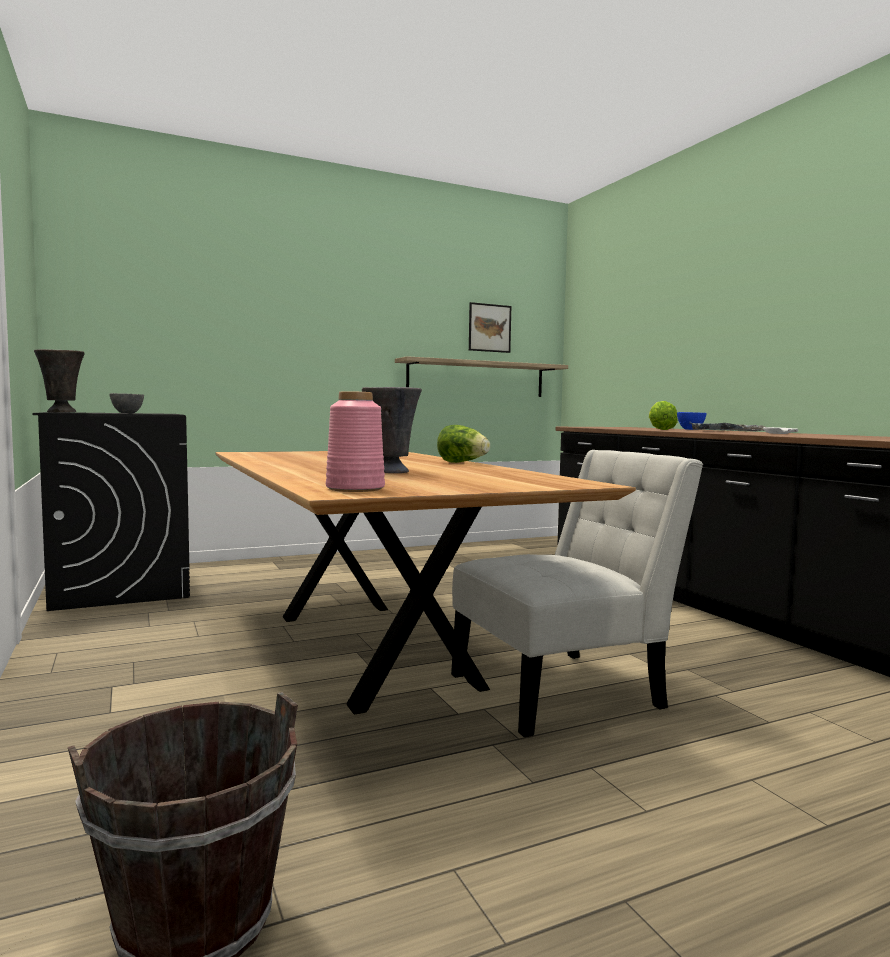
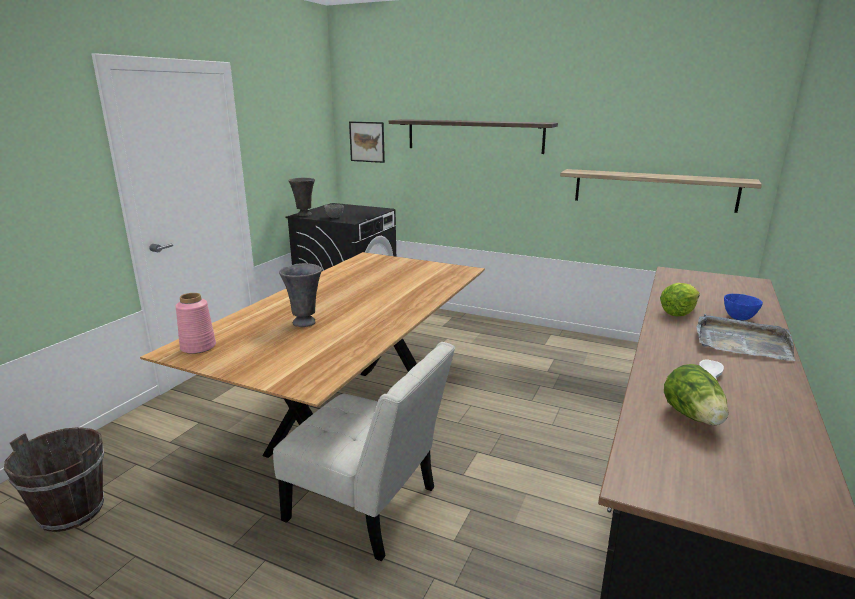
camera: 50 degrees right, 15 degrees up
(283, 318) = (474, 136): none -> shelf
(462, 462) = (411, 313): lettuce -> lettuce (693, 417)
(489, 328) = (676, 137): picture -> picture (367, 142)

